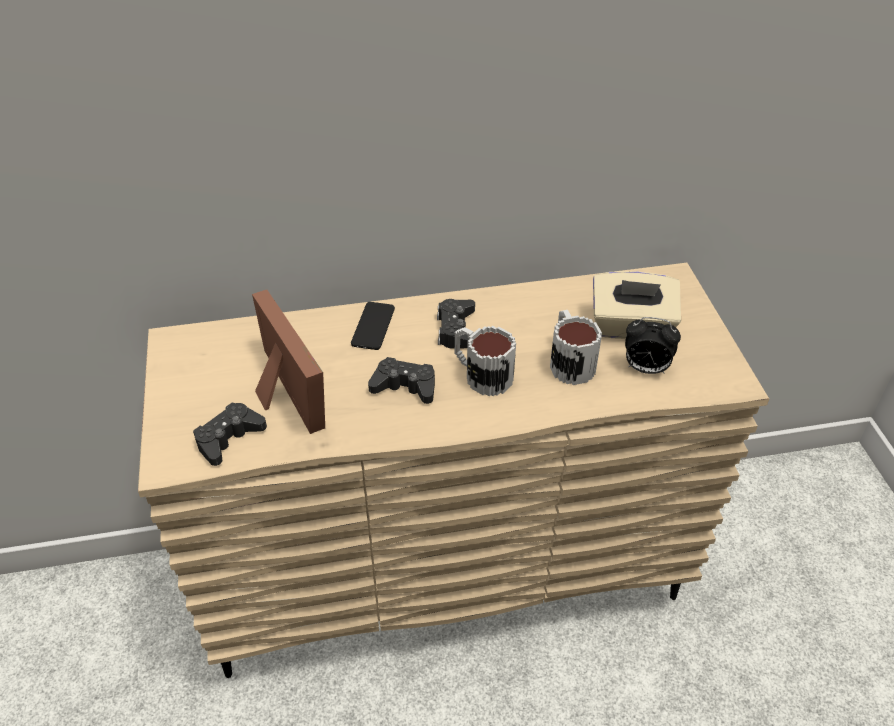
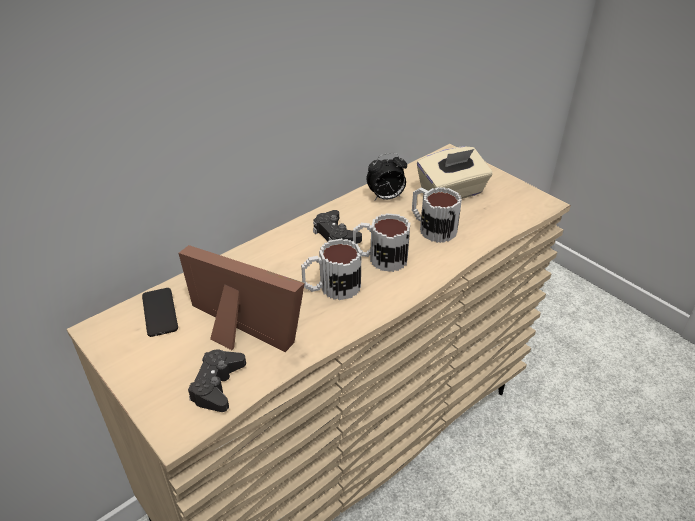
camera: 30 degrees left, 5 degrees down
(373, 326) = (269, 255): phone -> phone (160, 312)
(405, 386) = (331, 288): black game controller -> mug
(645, 368) = (484, 214): alarm clock -> alarm clock (386, 198)

